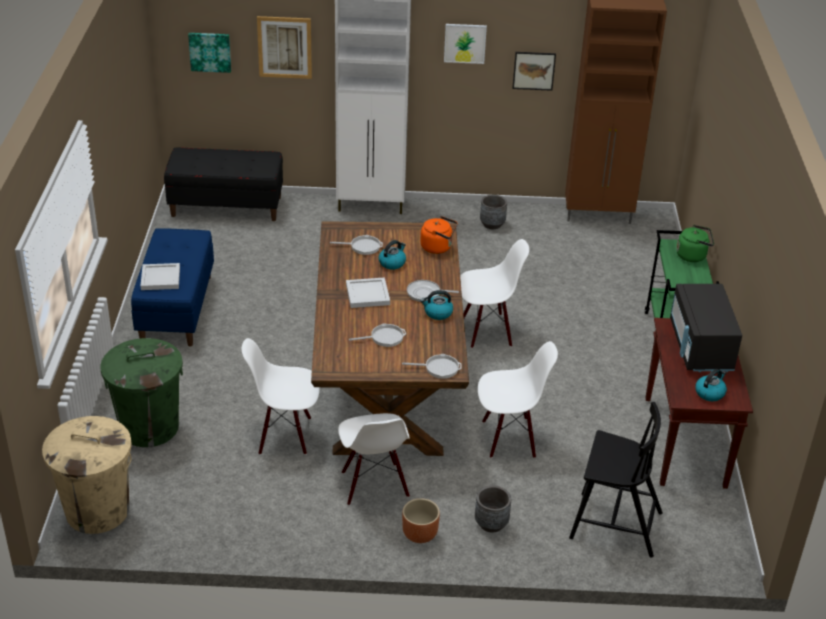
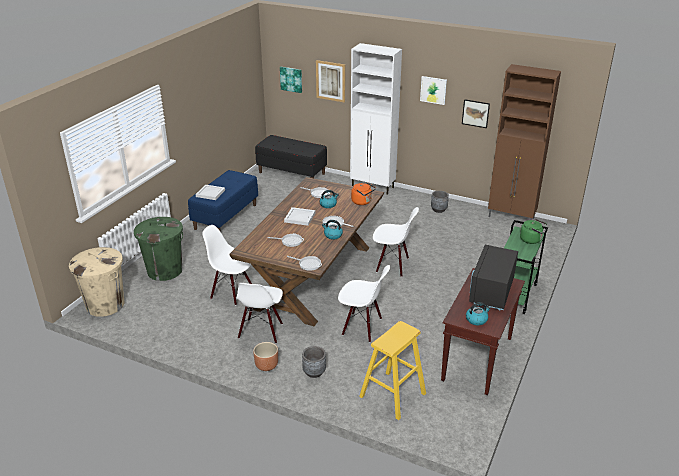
camera: 25 degrees right, 5 degrees down
(614, 524) = (392, 395): black chair -> yellow stool

